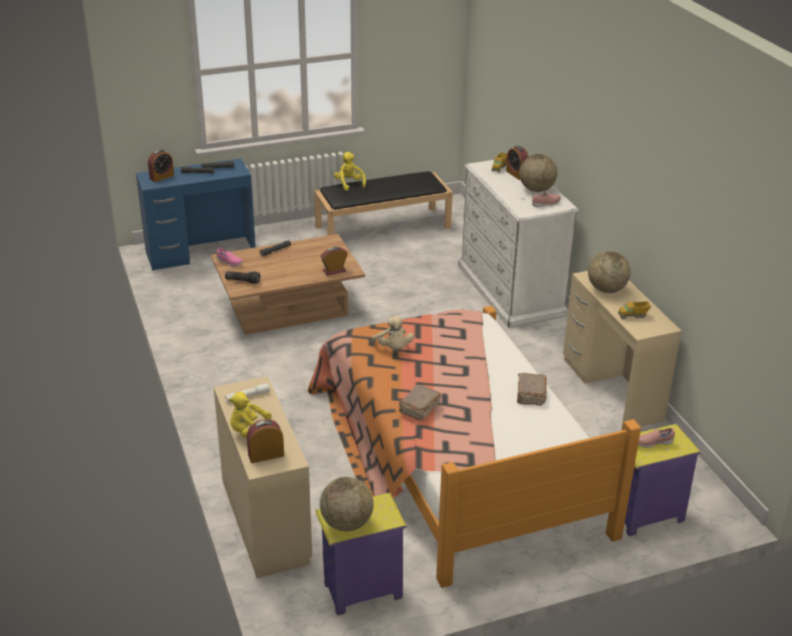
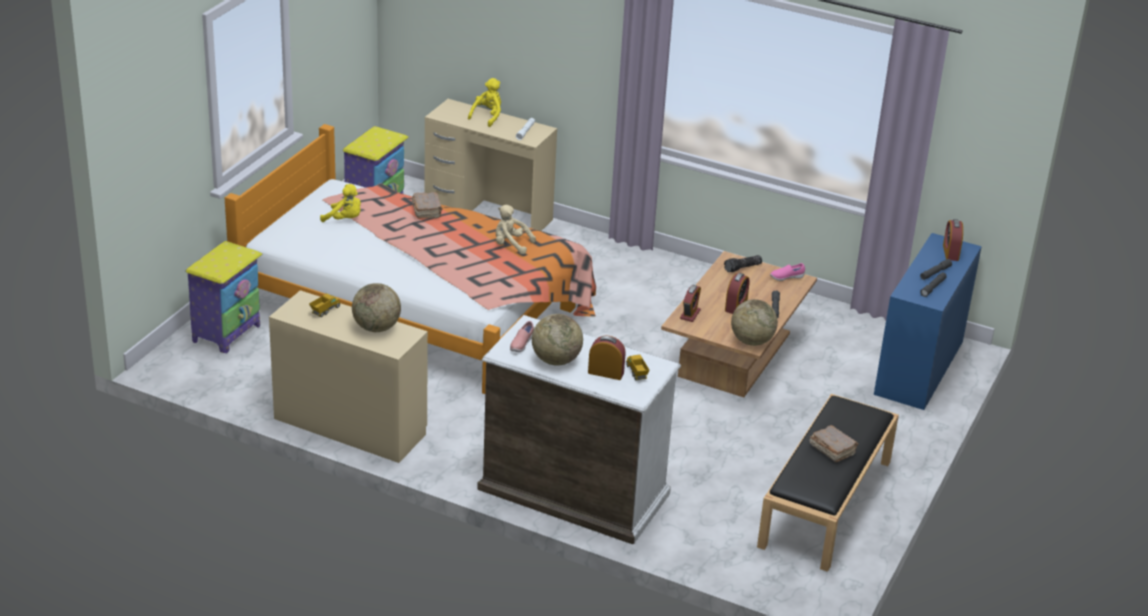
camera: 135 degrees right, 0 degrees up
(266, 455) = (458, 111): alarm clock -> alarm clock (736, 306)
(347, 523) = (378, 135): globe -> globe (751, 341)
(349, 184) = (871, 430): yellow plush toy -> yellow plush toy (344, 219)
(530, 395) = (360, 261): brown book -> brown book (832, 450)
(653, 443) = (226, 258): pink shoe -> none

